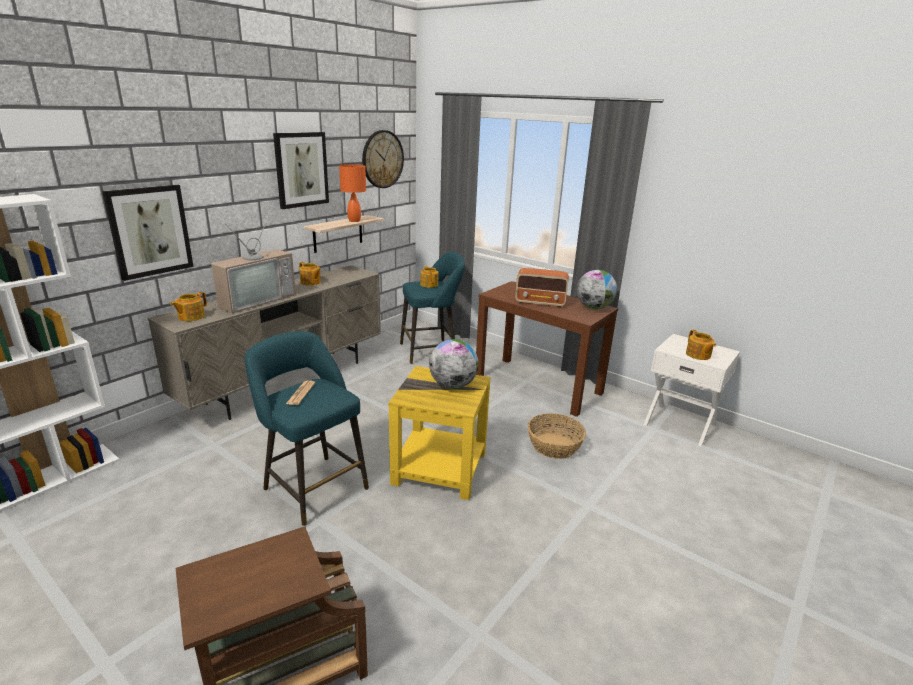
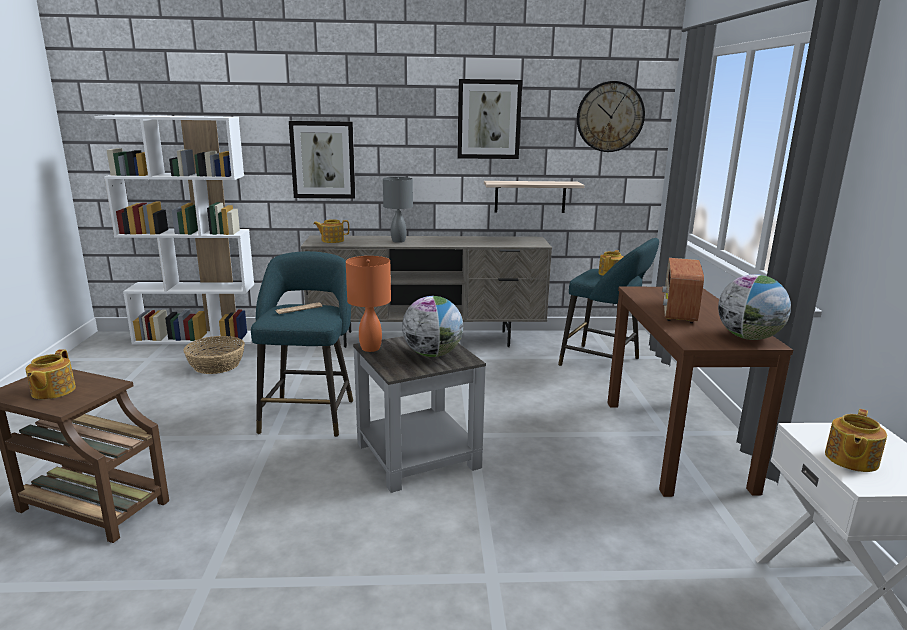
camera: 50 degrees right, 5 degrees down
(255, 299) = (399, 241): television -> grey table lamp
(310, 282) = (470, 240): teapot -> teapot (52, 391)
(354, 221) = (544, 183): orange table lamp -> orange table lamp (370, 348)
(438, 468) = (415, 455): yellow side table -> grey side table
(540, 302) = (679, 312): radio -> radio turned 45 degrees clockwise
(554, 445) = (570, 505): basket -> basket (217, 365)

